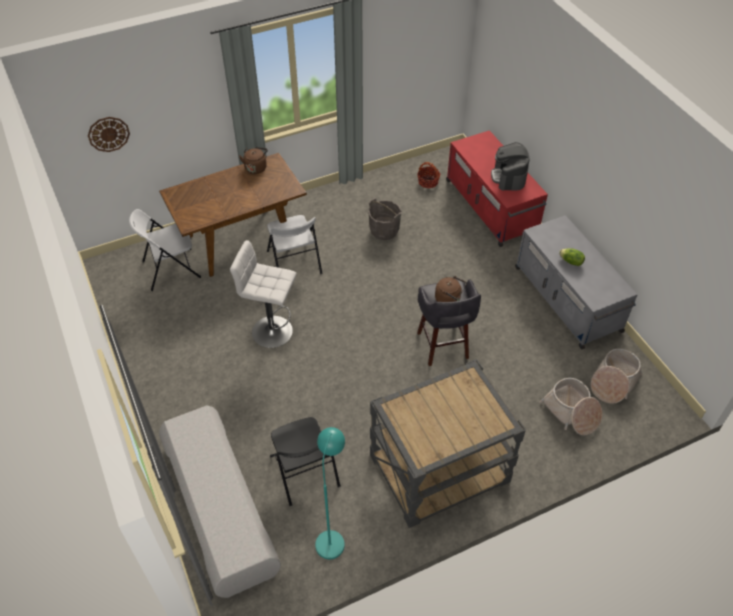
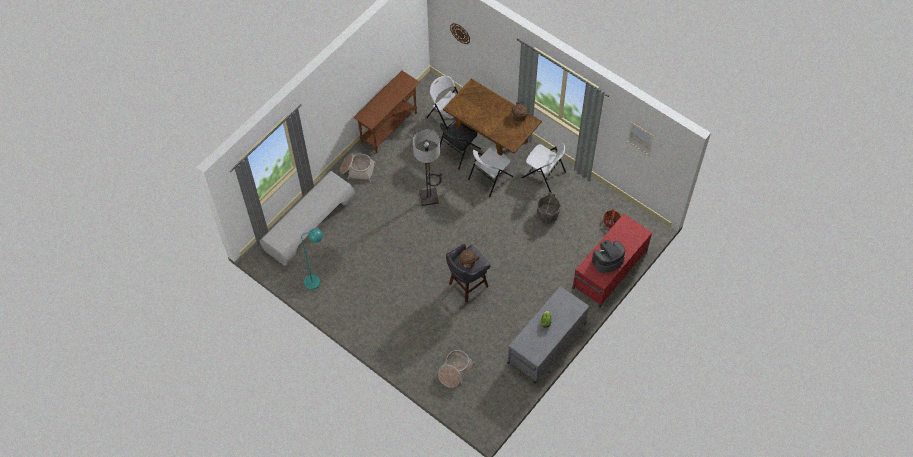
camera: 65 degrees right, 10 degrees up
(132, 337) = (389, 127): none -> brown console table
(272, 331) = (430, 192): white stool -> floor lamp
(304, 471) = (347, 252): black chair -> black chair (458, 151)
(325, 213) = (543, 175): none -> white chair
(412, 35) = (640, 138): none -> picture
(439, 468) = (381, 315): bookcase -> none
(613, 382) = (490, 388): basket -> basket (357, 170)

